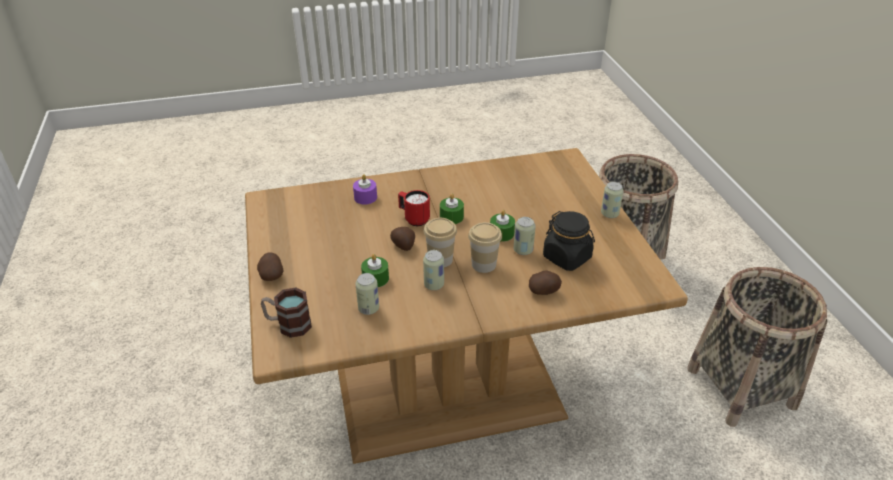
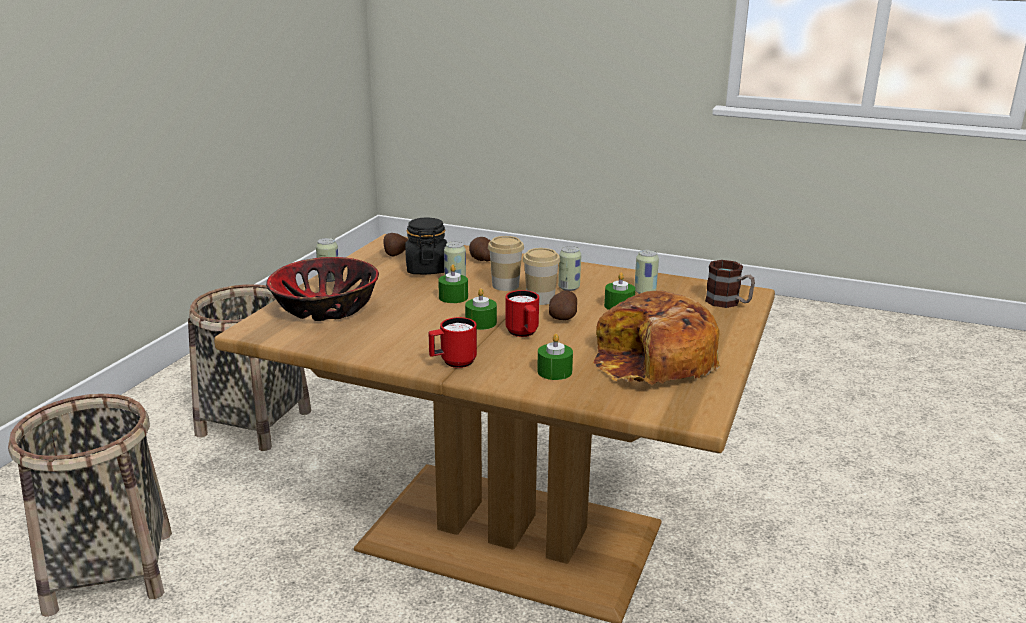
camera: 145 degrees left, 15 degrees down
(271, 275) = (727, 338): potato -> potato (395, 254)
(311, 229) = (653, 362): none -> bread
(365, 197) = (554, 371): purple candle -> green candle
(428, 181) = (453, 363): none -> red mug
(560, 188) = (325, 309): none -> bowl

